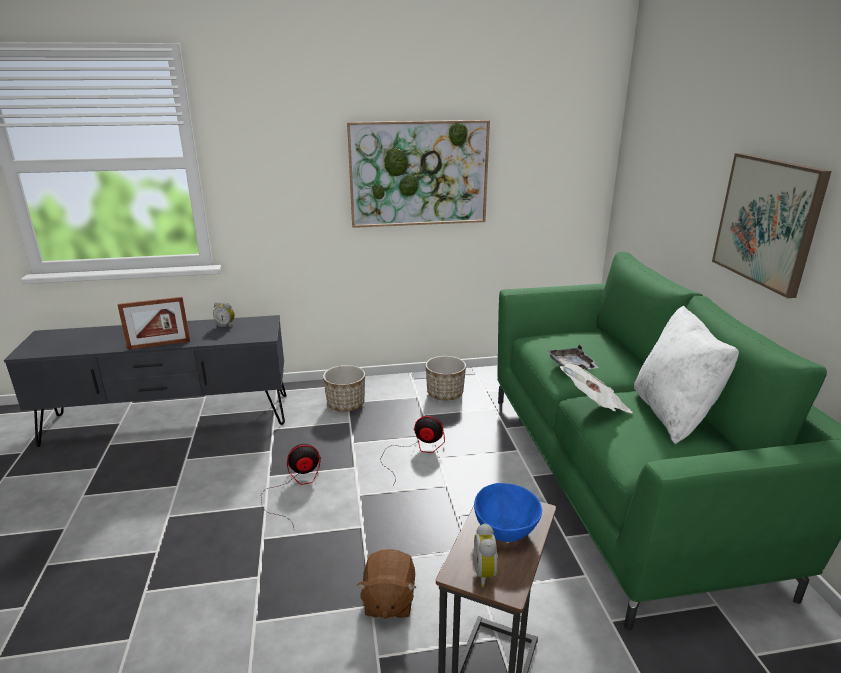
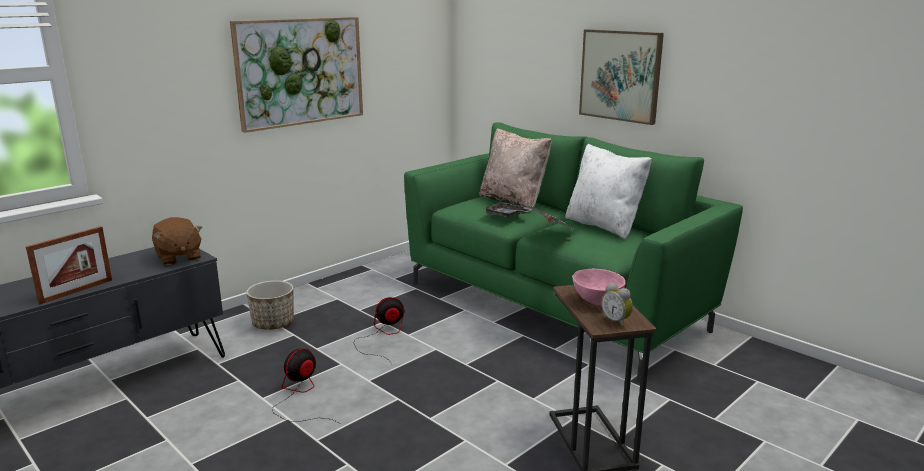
camera: 35 degrees left, 5 degrees down
(226, 325) = (133, 259): alarm clock -> none
(388, 600) = (475, 432): brown plush toy -> brown plush toy (178, 258)
(445, 394) = (361, 290): planter -> none
(506, 528) = (597, 300): blue bowl -> pink bowl
(604, 348) = (513, 201): none -> beige pillow

